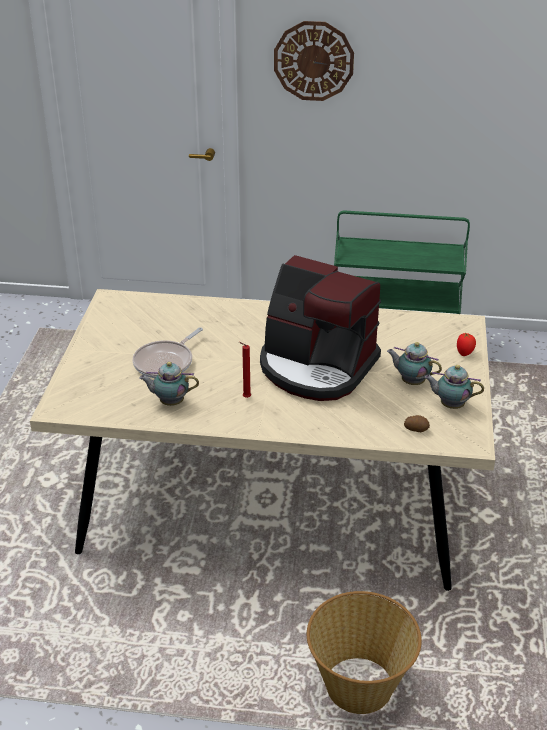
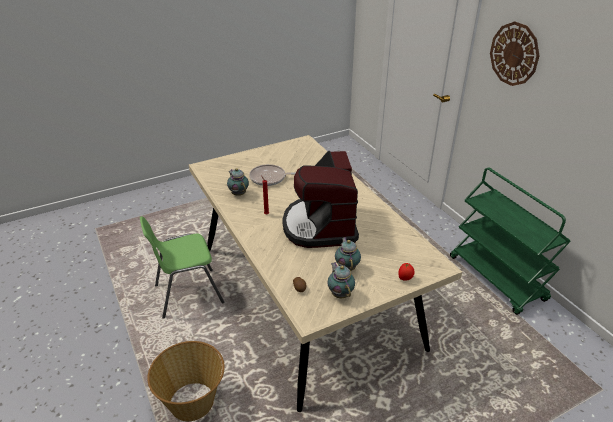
camera: 55 degrees right, 0 degrees up
(150, 613) = (188, 293): none -> green chair

